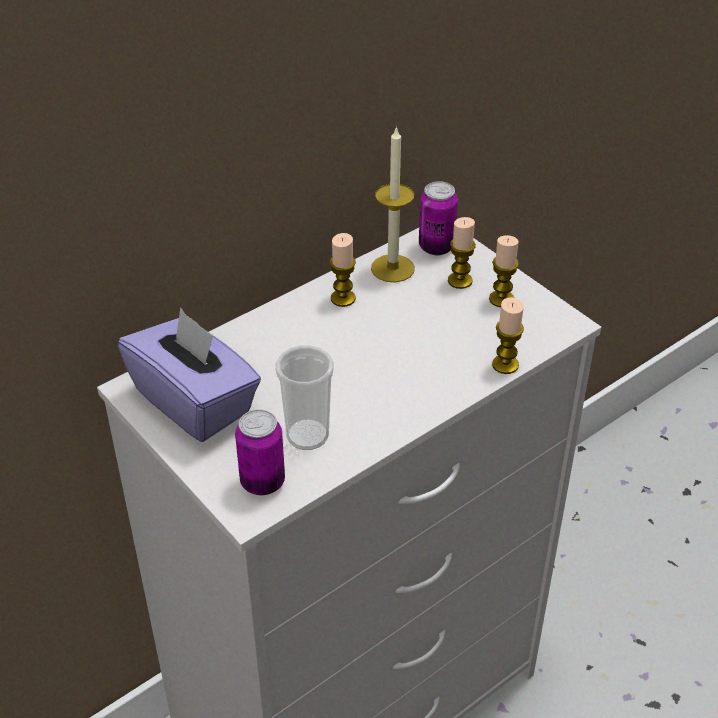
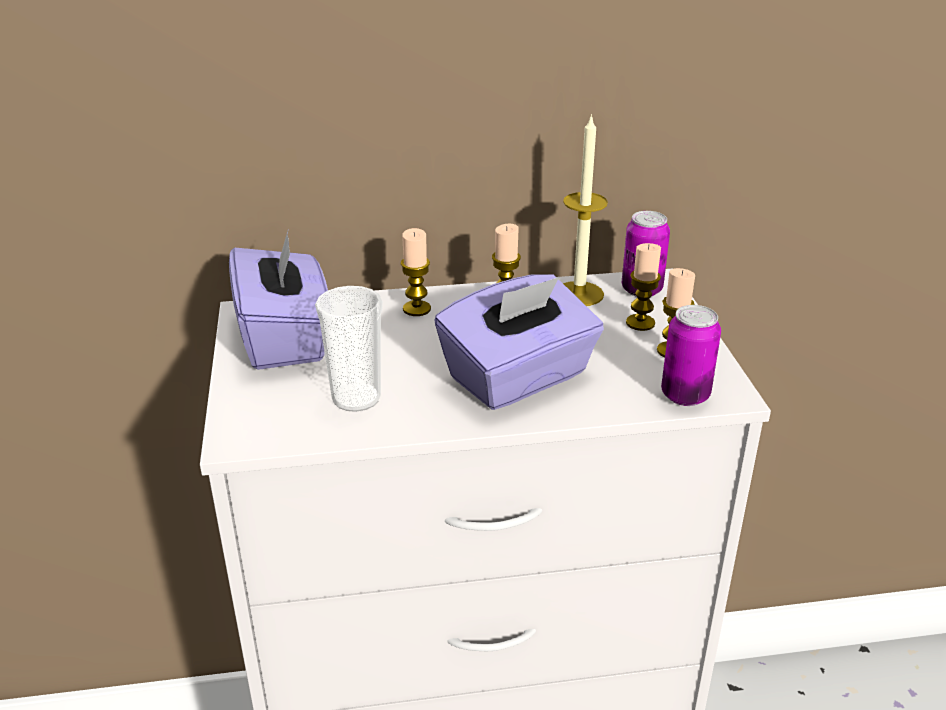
camera: 30 degrees right, 10 degrees down
(262, 482) = (274, 420): can -> can (685, 395)
(413, 367) = (519, 378): none -> purple tissue box
(505, 365) = (621, 408): candle -> candle (416, 309)

